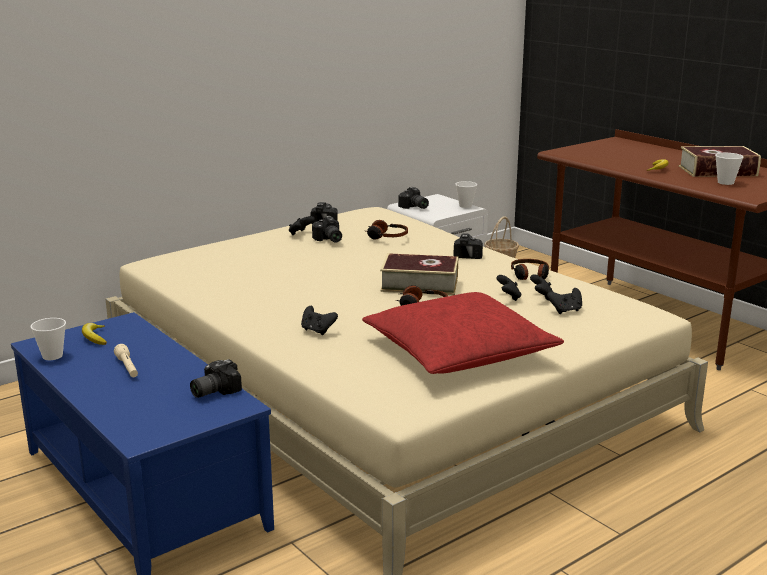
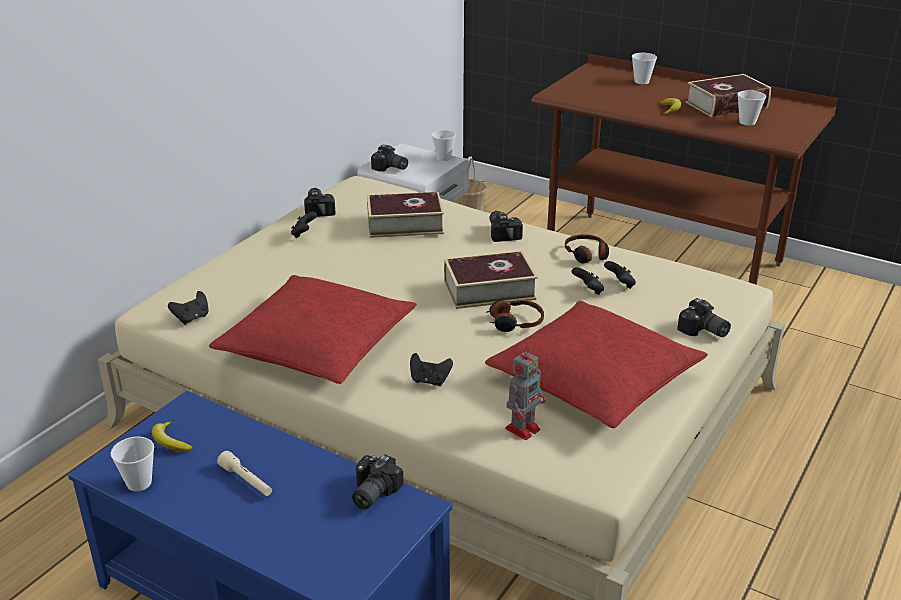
camera: 20 degrees left, 10 degrees up
(250, 298) = (317, 345): none -> red pillow
(328, 240) = (344, 239): camera -> camera (703, 331)
(368, 371) = (523, 428): none -> toy robot
(386, 236) = (405, 224): headphones -> book
(565, 310) = (655, 299): black game controller -> black game controller (192, 318)
(651, 151) = (641, 81): none -> cup

